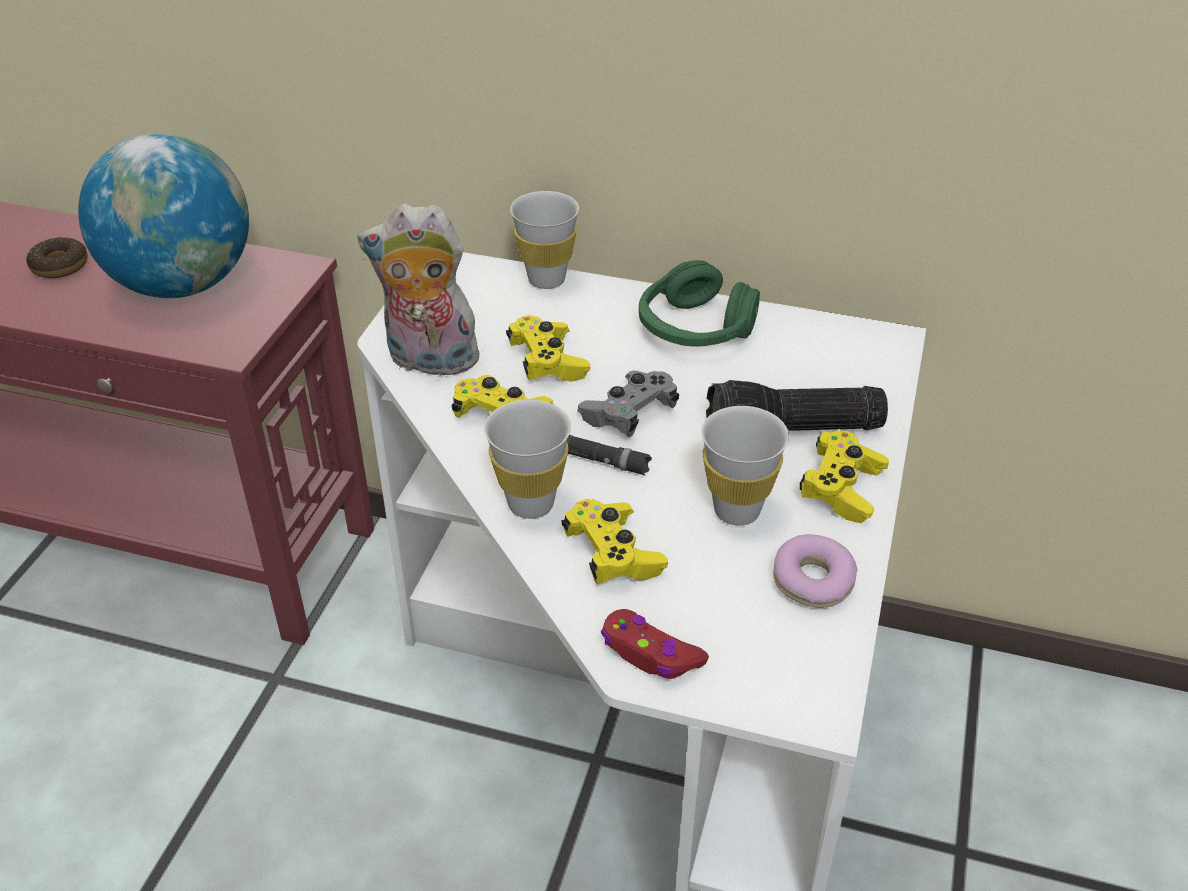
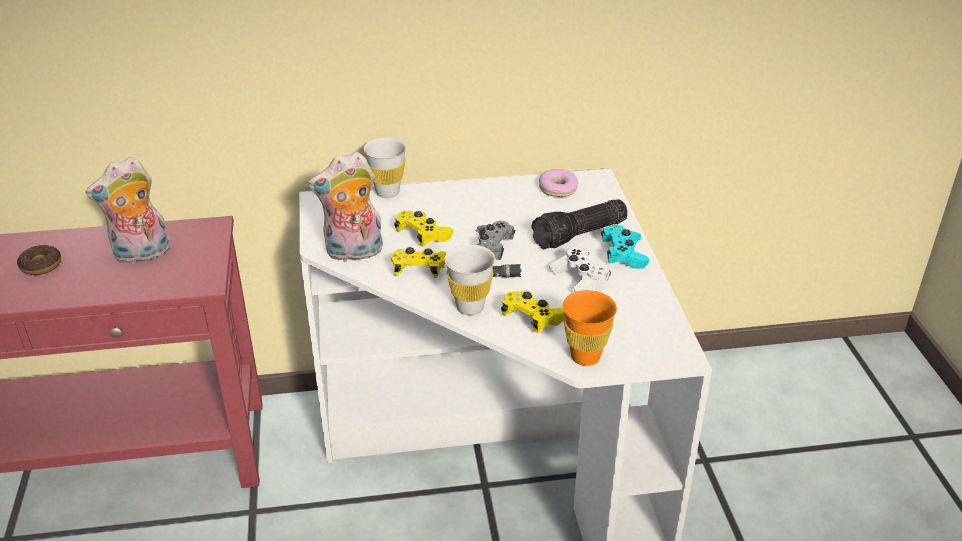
camera: 25 degrees left, 5 degrees down
(183, 284) = (141, 255): globe -> plush toy
(650, 653) = (585, 357): red game controller -> orange cup
(694, 328) = (491, 198): green headphones -> none
(737, 510) = (579, 280): white cup -> white game controller
(812, 581) = (639, 301): donut -> donut (557, 189)
(841, 489) = (623, 255): yellow game controller -> turquoise game controller

